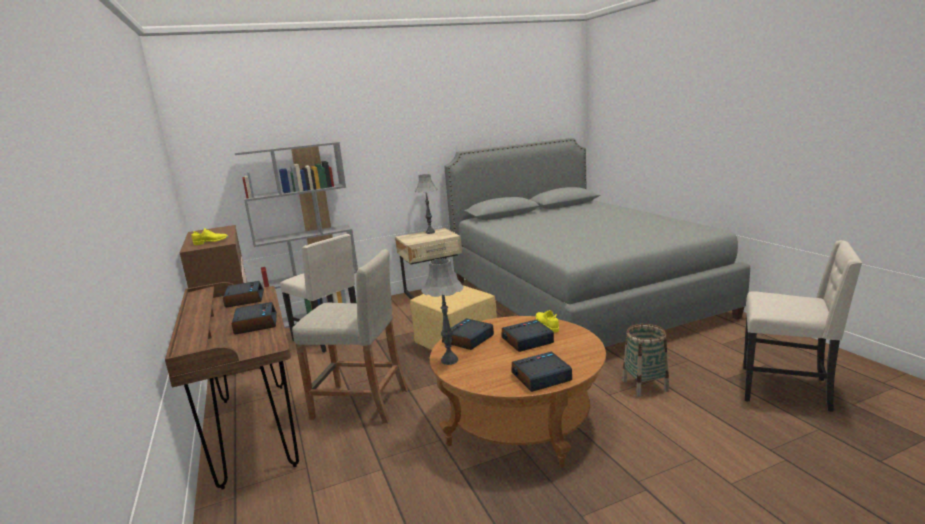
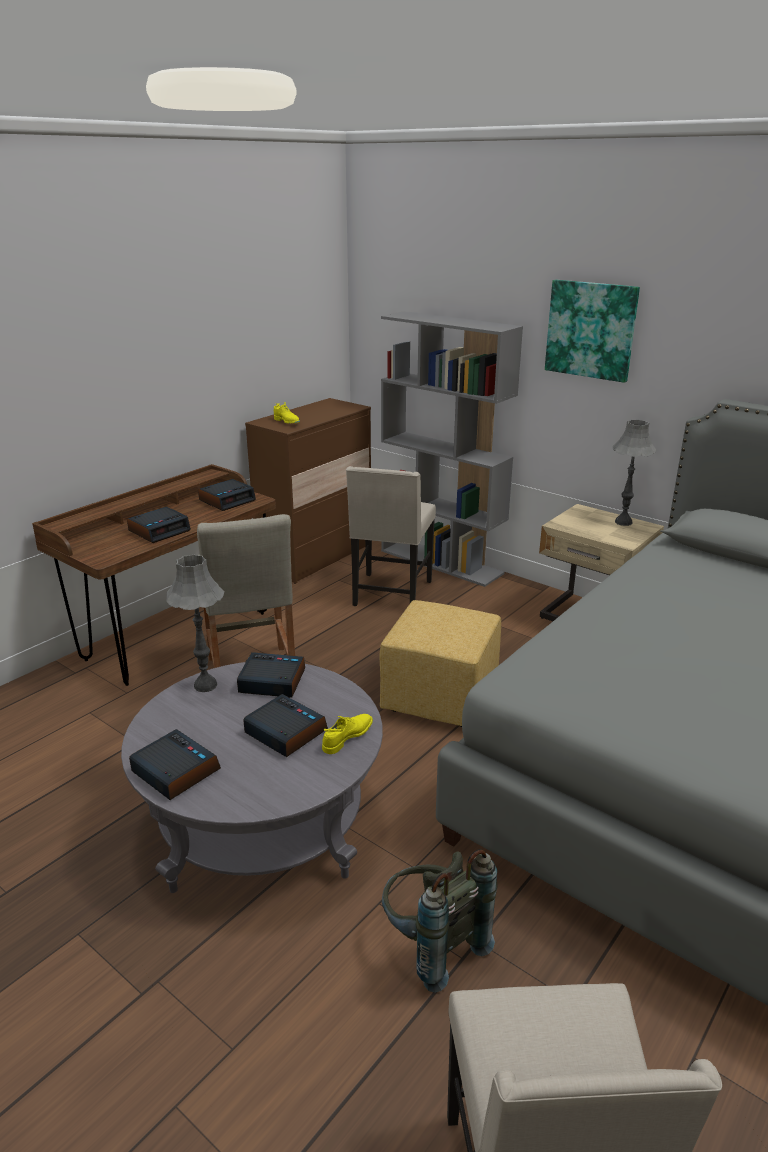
camera: 60 degrees right, 10 degrees up
(377, 134) = (591, 330): none -> picture
(520, 422) = (262, 822): brown coffee table -> grey coffee table
(645, 385) = (431, 945): basket -> grey backpack

